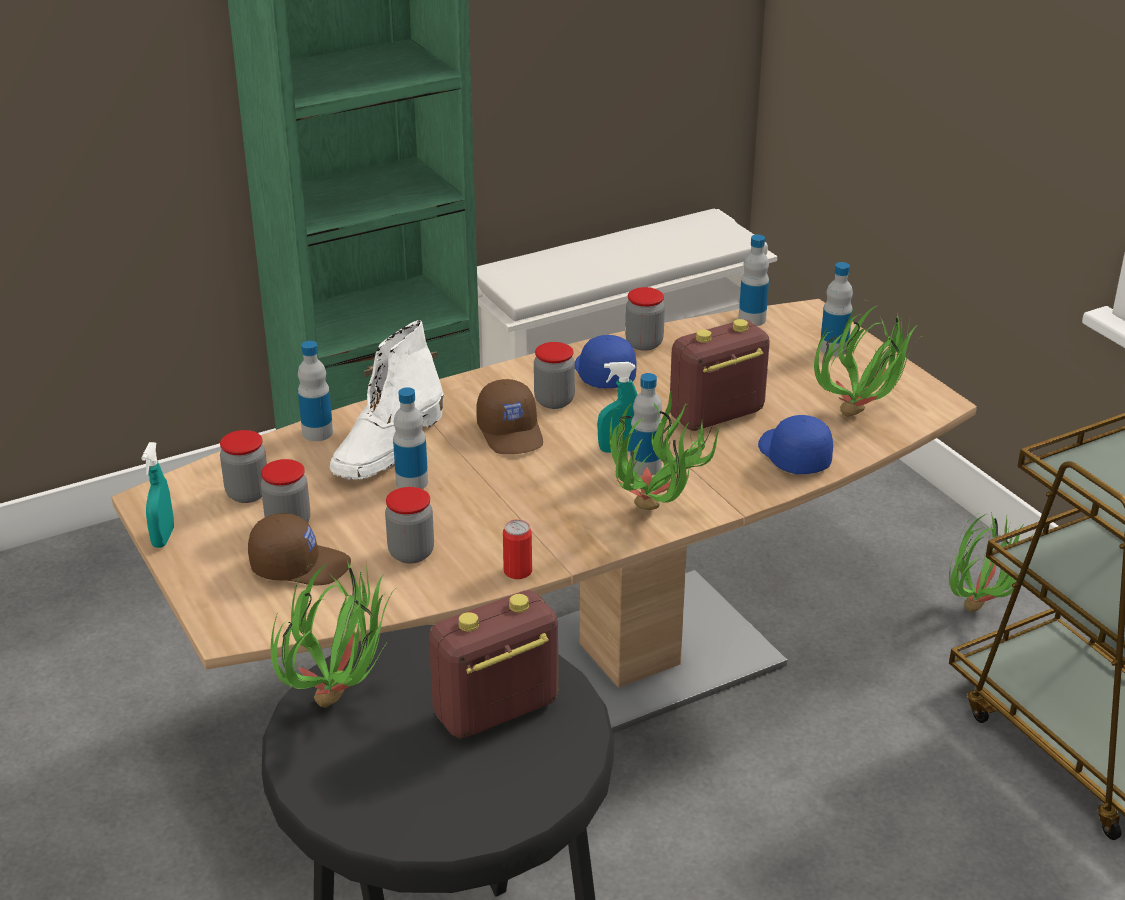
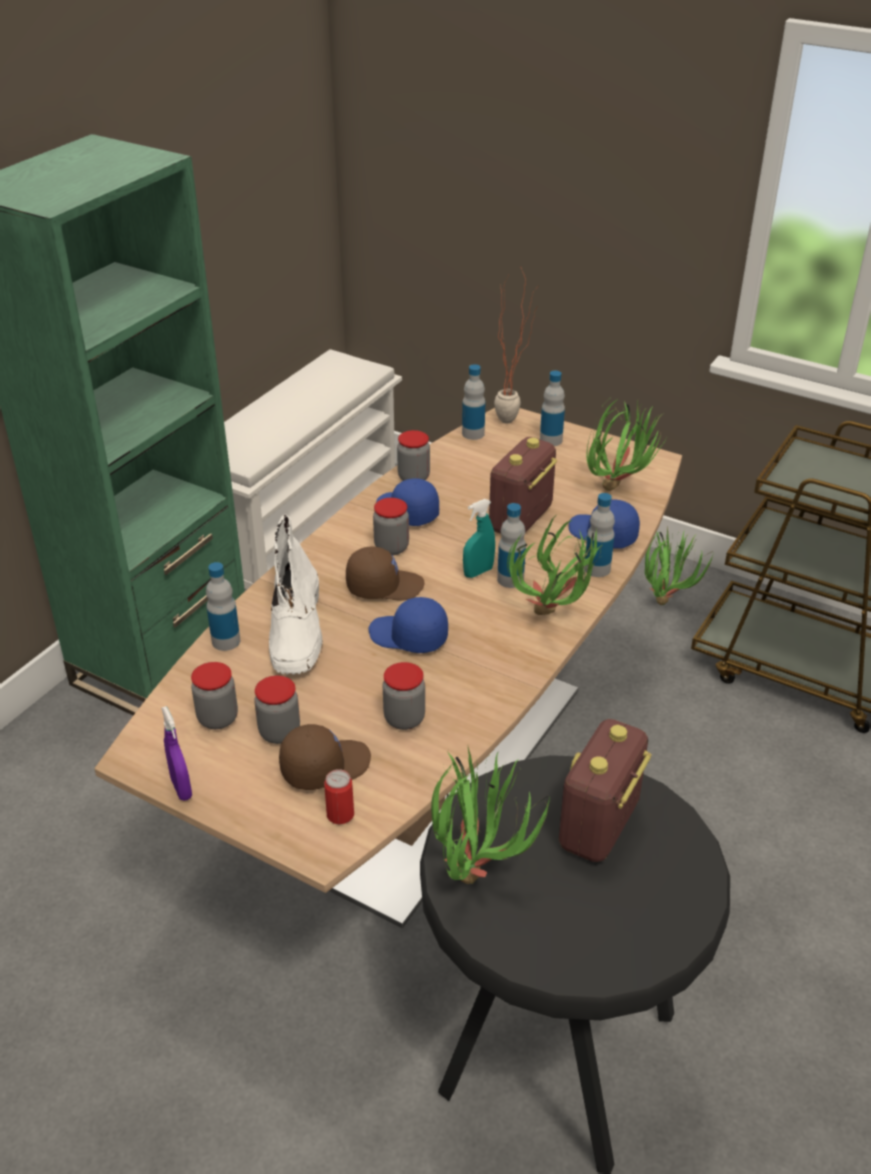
camera: 30 degrees left, 5 degrees up
(163, 538) = (181, 788): turquoise spray bottle -> purple spray bottle
(412, 482) = (346, 657): bottle -> bottle (597, 569)
(488, 485) = (408, 637): none -> blue cap
(511, 432) = (384, 586): brown cap -> brown cap turned 45 degrees counterclockwise
(518, 571) = (500, 702): can -> can (340, 814)
(813, 319) = (514, 420): none -> potted plant

